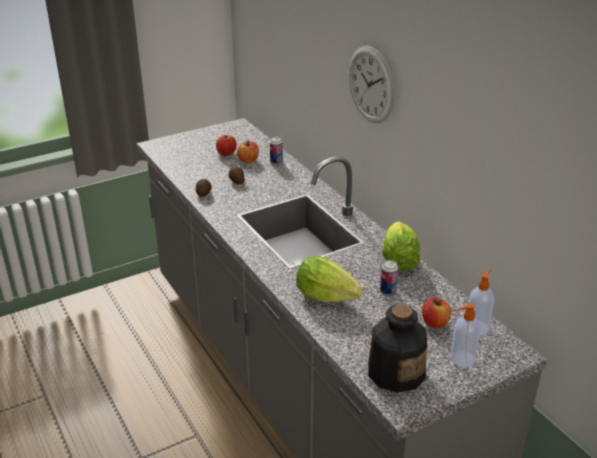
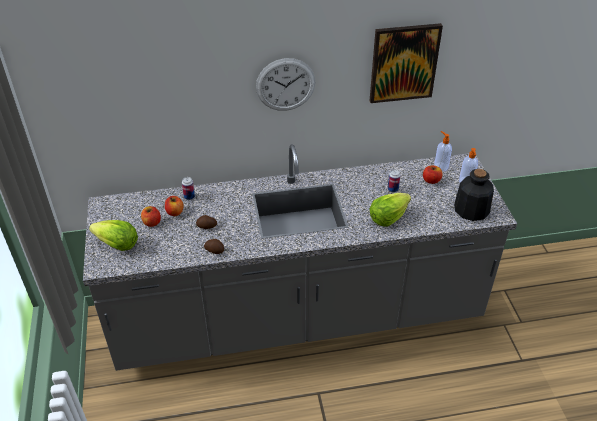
camera: 70 degrees left, 10 degrees up
(398, 260) = (361, 175): lettuce -> lettuce (117, 245)
(479, 129) = (404, 63): none -> picture

